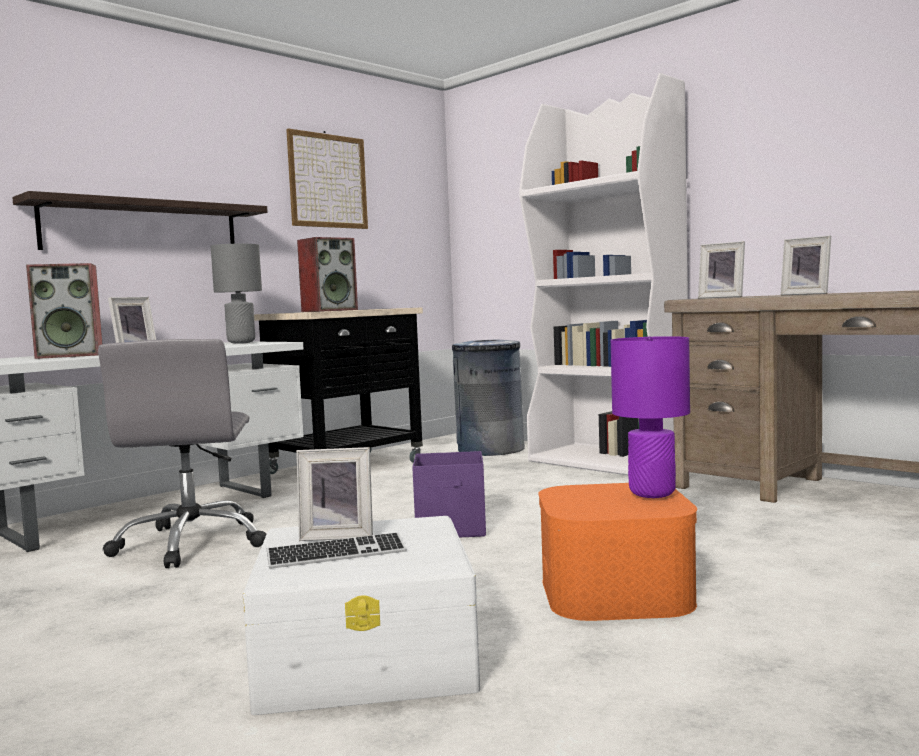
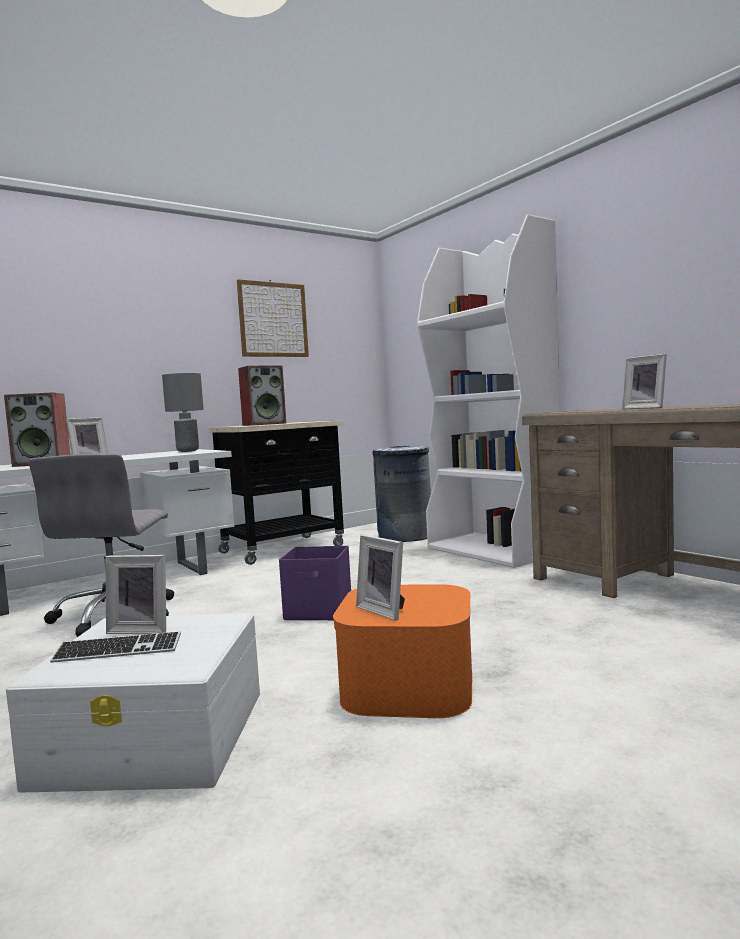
camera: 10 degrees right, 0 degrees up
(142, 228) = (115, 362): shelf -> none
(651, 495) = (441, 600): purple table lamp -> none
(723, 297) = (571, 411): picture frame -> picture frame (385, 610)

